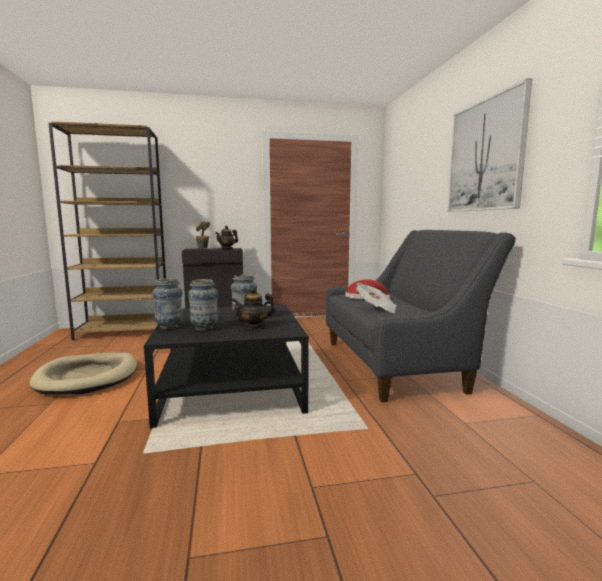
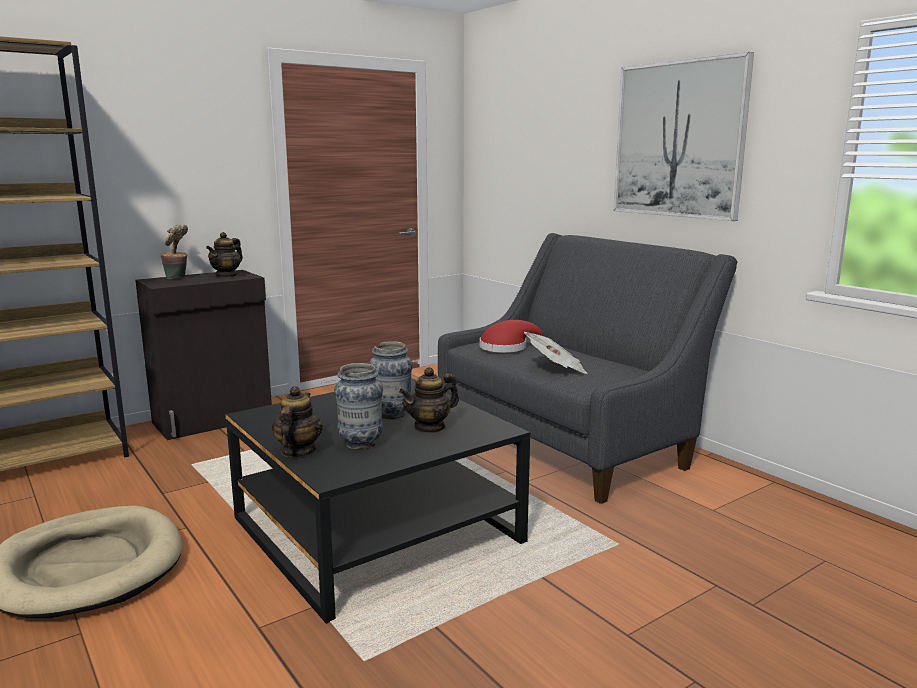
camera: 25 degrees left, 5 degrees up
(169, 327) = (298, 451): vase -> teapot

